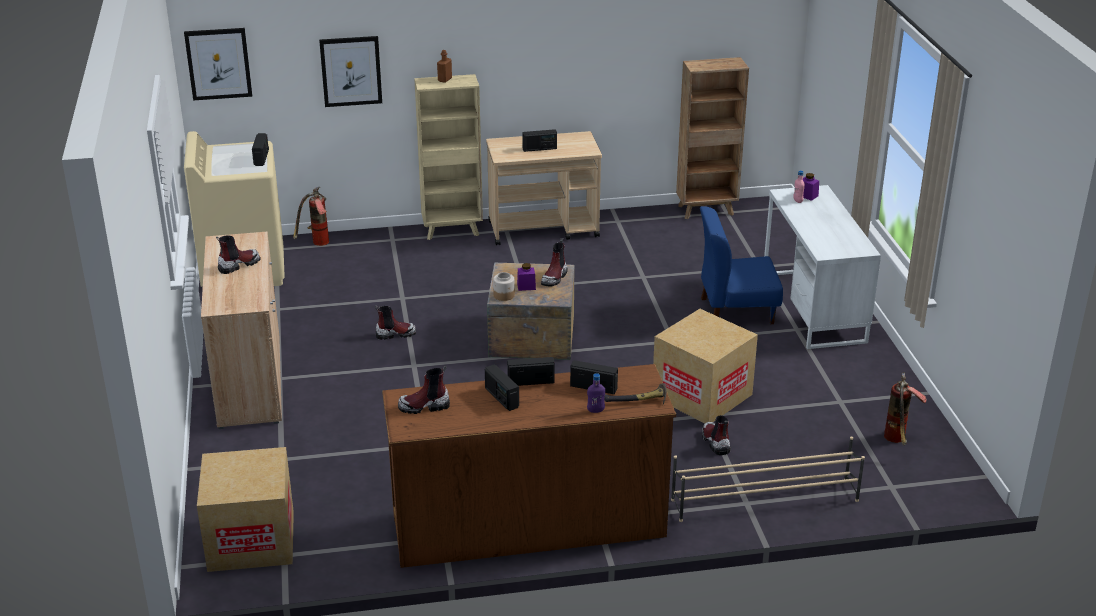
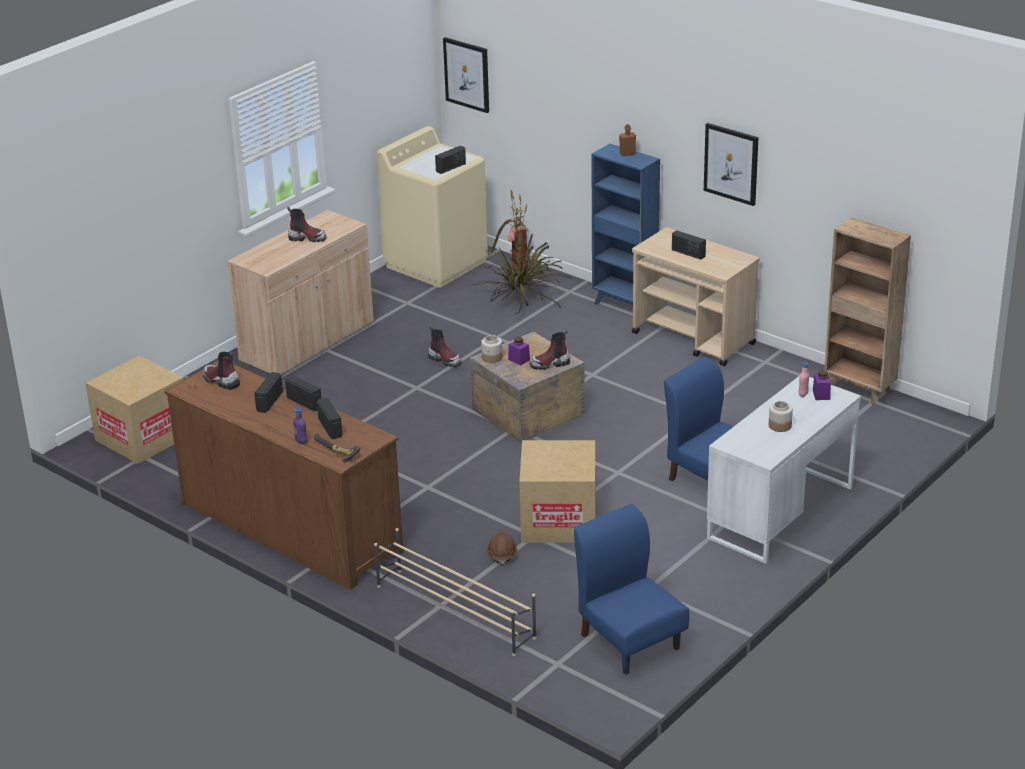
camera: 50 degrees right, 0 degrees up
(351, 71) = (563, 118): picture -> picture (731, 163)
(365, 262) = (520, 299): none -> potted plant
(453, 230) = (624, 306): beige bookcase -> blue bookcase
(715, 442) = (502, 555): boot -> brown hard hat
(827, 226) = (779, 425): none -> jar
(898, 441) = (629, 641): fire extinguisher -> blue chair

